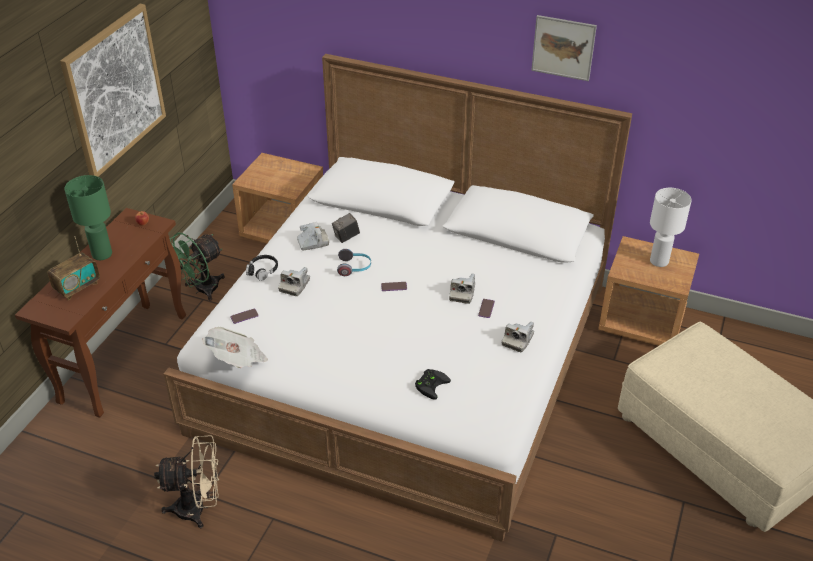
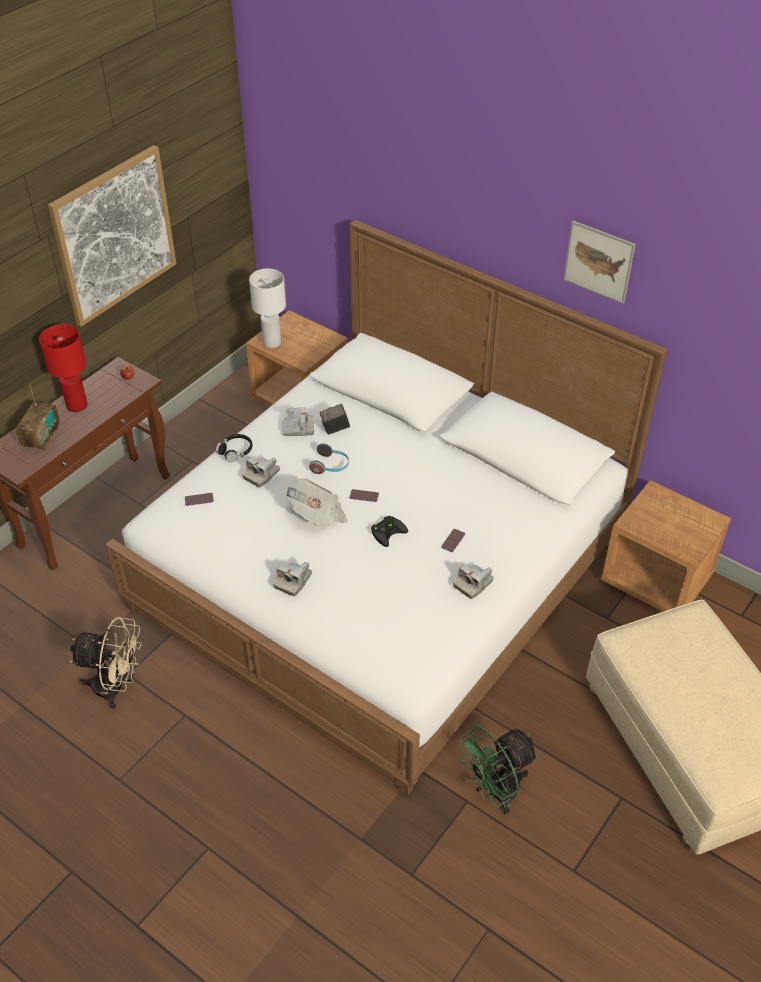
camera: 15 degrees right, 5 degrees up
(77, 287) = (41, 438): radio -> radio turned 45 degrees counterclockwise
(101, 254) = (76, 405): green table lamp -> red table lamp
(201, 290) = (194, 451): green fan -> green fan (495, 792)
(237, 359) = (176, 546): newspaper -> newspaper (317, 515)
(431, 384) = (361, 615): black game controller -> black game controller (388, 531)
(462, 293) = (434, 517): camera -> camera (293, 581)
(659, 261) = (679, 518): white table lamp -> white table lamp (272, 342)

